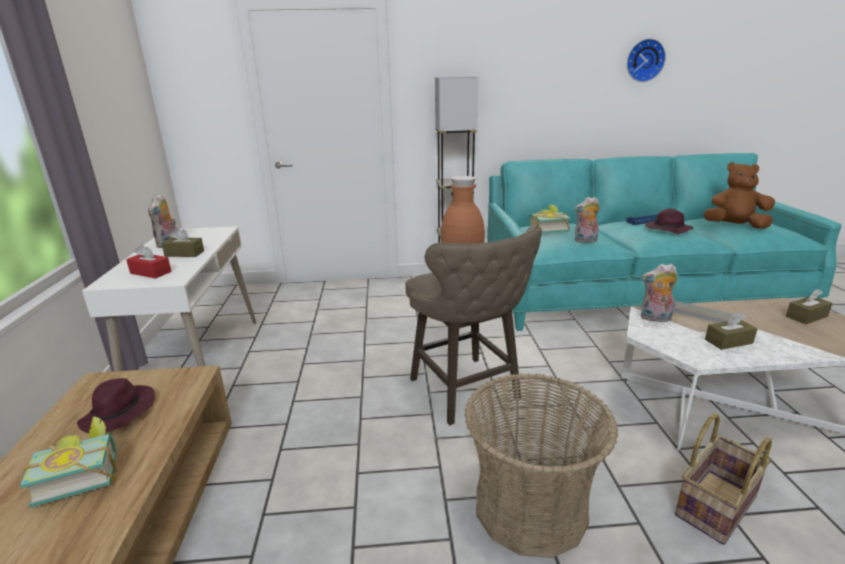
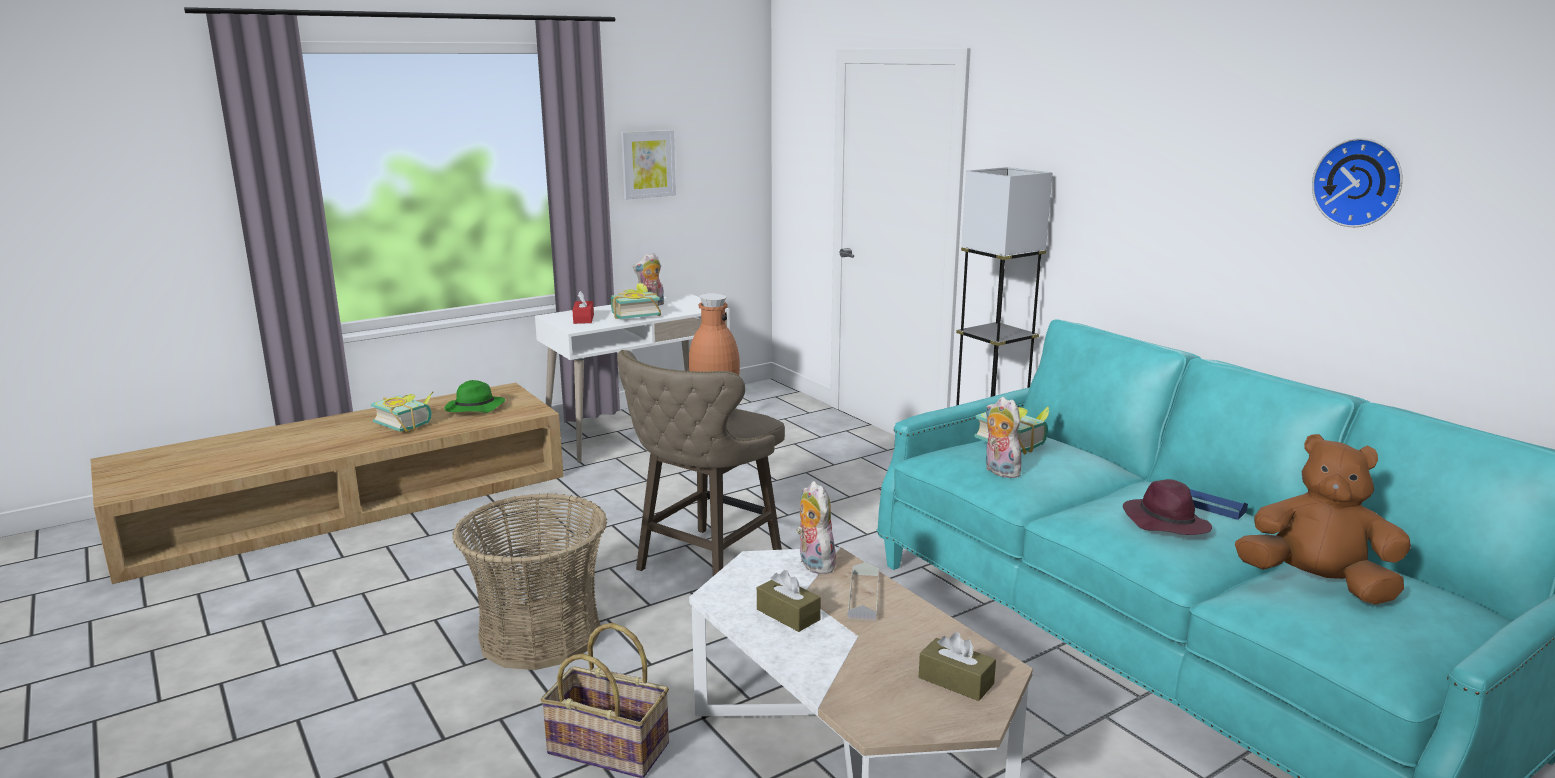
camera: 60 degrees right, 5 degrees down
(89, 108) = (647, 164): none -> picture
(119, 413) = (474, 409): purple hat -> green hat
(184, 253) = (634, 315): brown tissue box -> book
(734, 226) = (1316, 583): brown plush toy -> brown plush toy turned 45 degrees counterclockwise

